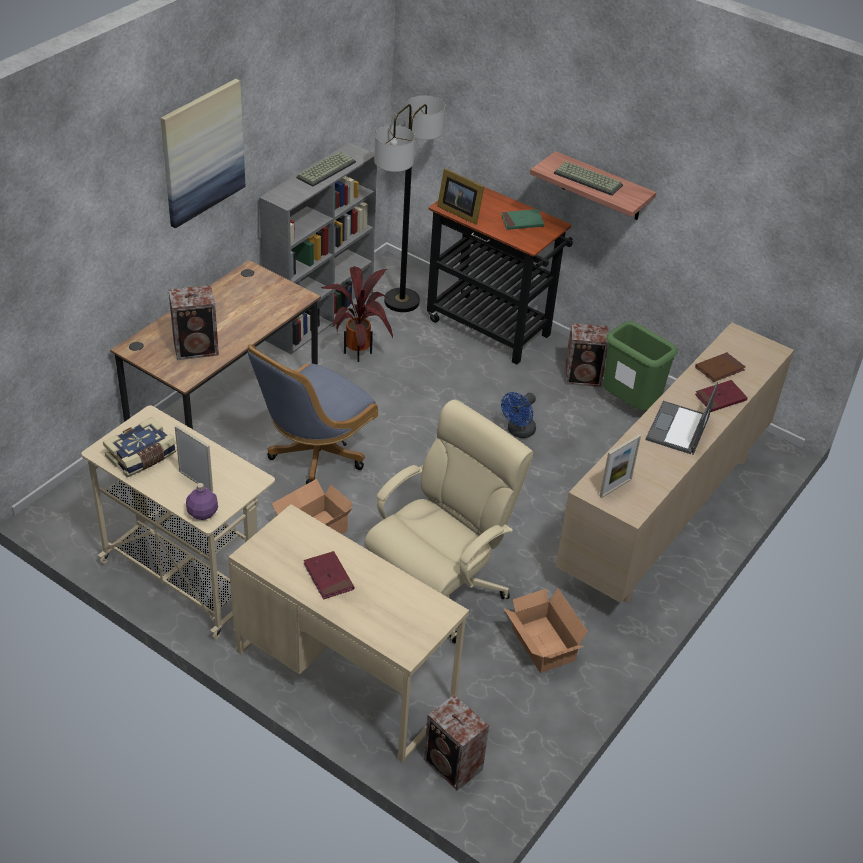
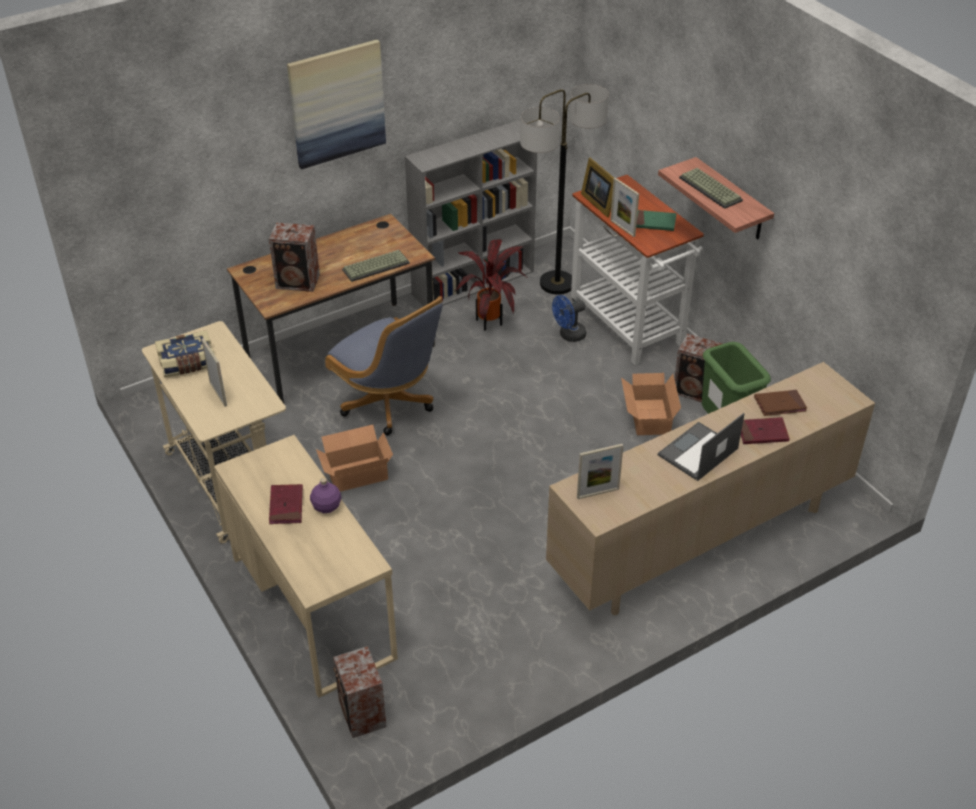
camera: 25 degrees right, 0 degrees up
(203, 513) = (207, 423): purple bottle -> purple bottle (326, 507)
(311, 459) = (392, 408): blue office chair -> blue office chair turned 105 degrees counterclockwise
(326, 169) = (481, 141): keyboard -> keyboard (376, 266)
(439, 590) = (440, 554): beige office chair -> none
(490, 328) = (628, 325): black cart -> white cart
(496, 232) = (622, 228): none -> picture frame
(518, 432) = (599, 428): blue fan -> blue fan (568, 336)
(541, 646) = (506, 632): cardboard box -> cardboard box (648, 418)

